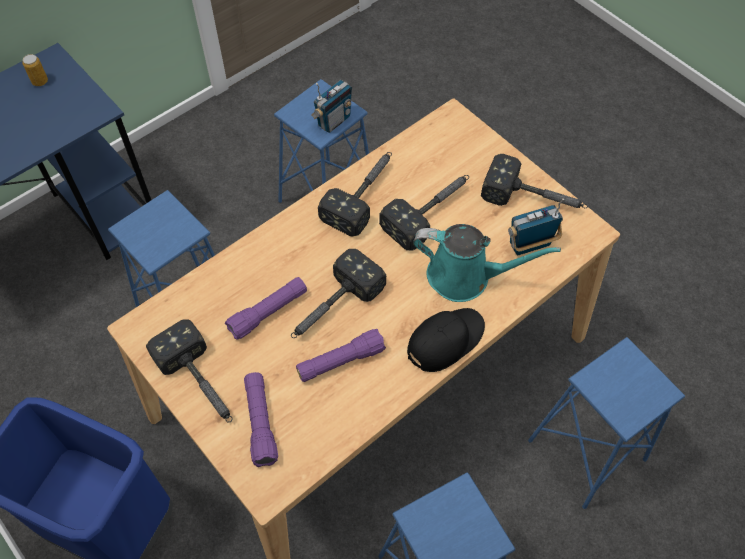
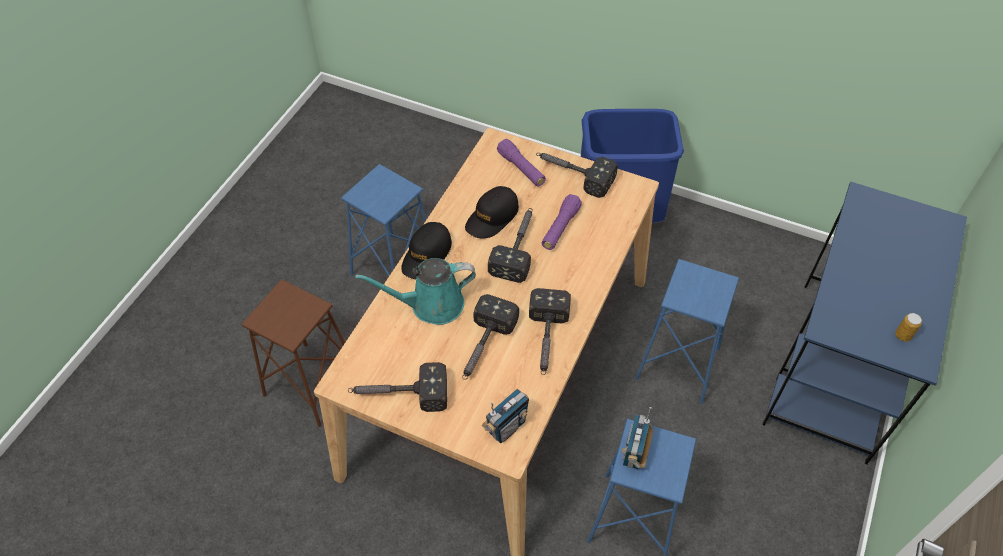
camera: 155 degrees right, 5 degrees down
(340, 361) = (492, 217): purple flashlight -> black cap
(530, 245) = (388, 350): radio -> radio (506, 427)
(586, 451) = (312, 384): blue stool -> brown stool

